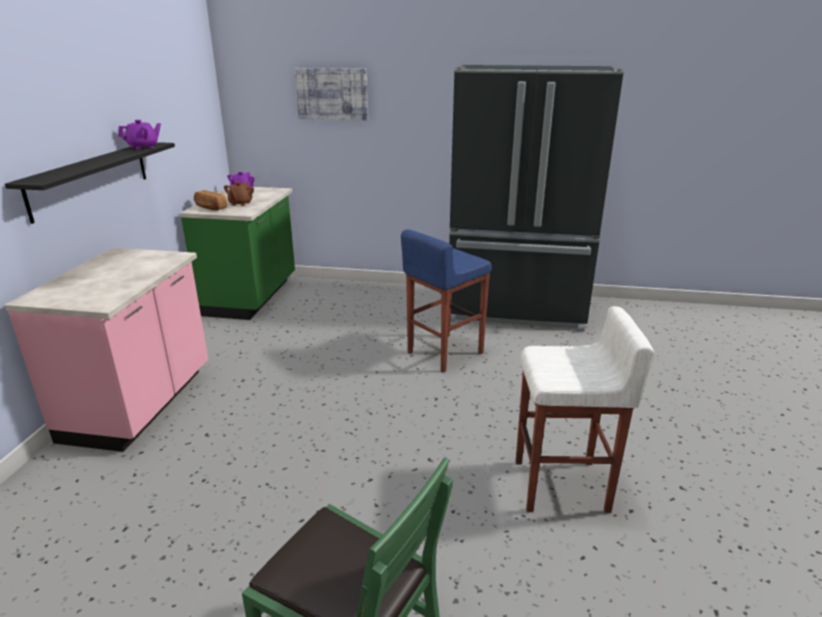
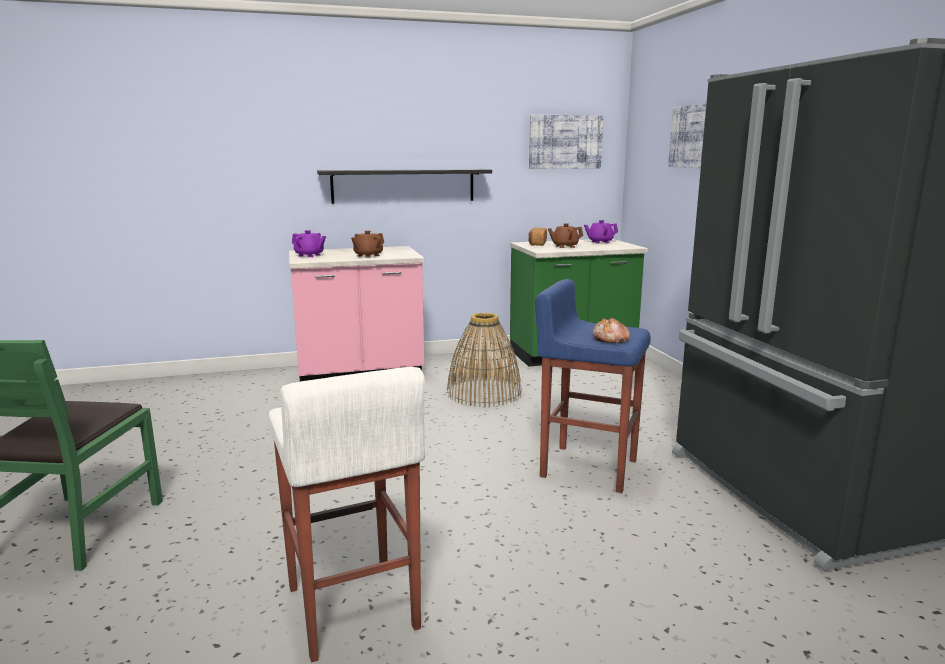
camera: 65 degrees right, 10 degrees down
(140, 271) = (368, 256): none -> brown teapot
(143, 147) = (462, 169): purple teapot -> purple teapot (309, 255)
(189, 101) = (565, 142): none -> picture
(280, 353) = (484, 393): none -> basket
(466, 260) = (610, 339): none -> bread

